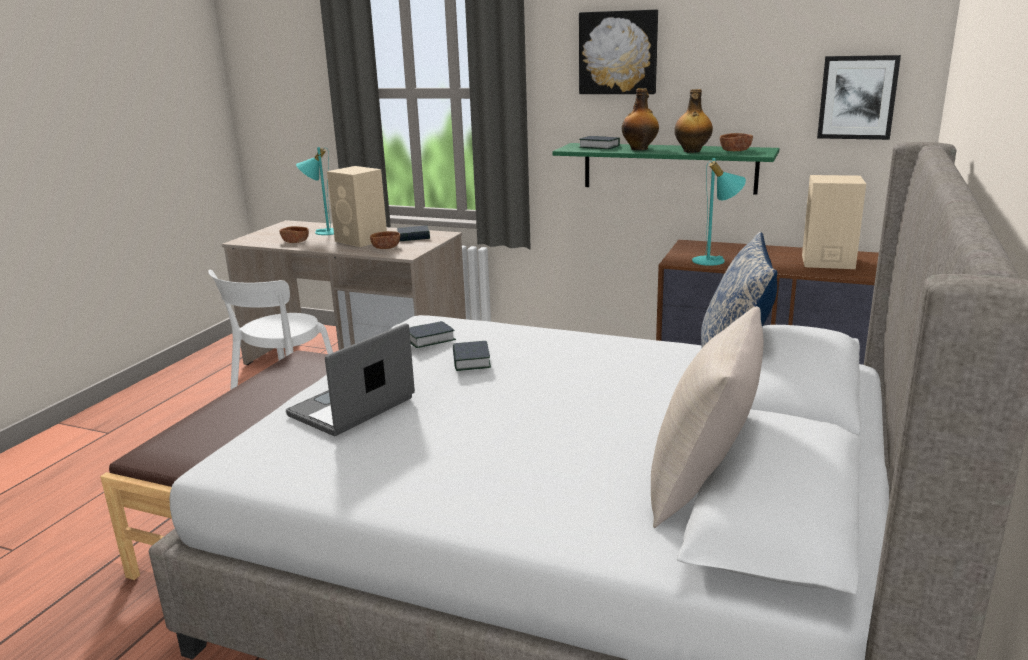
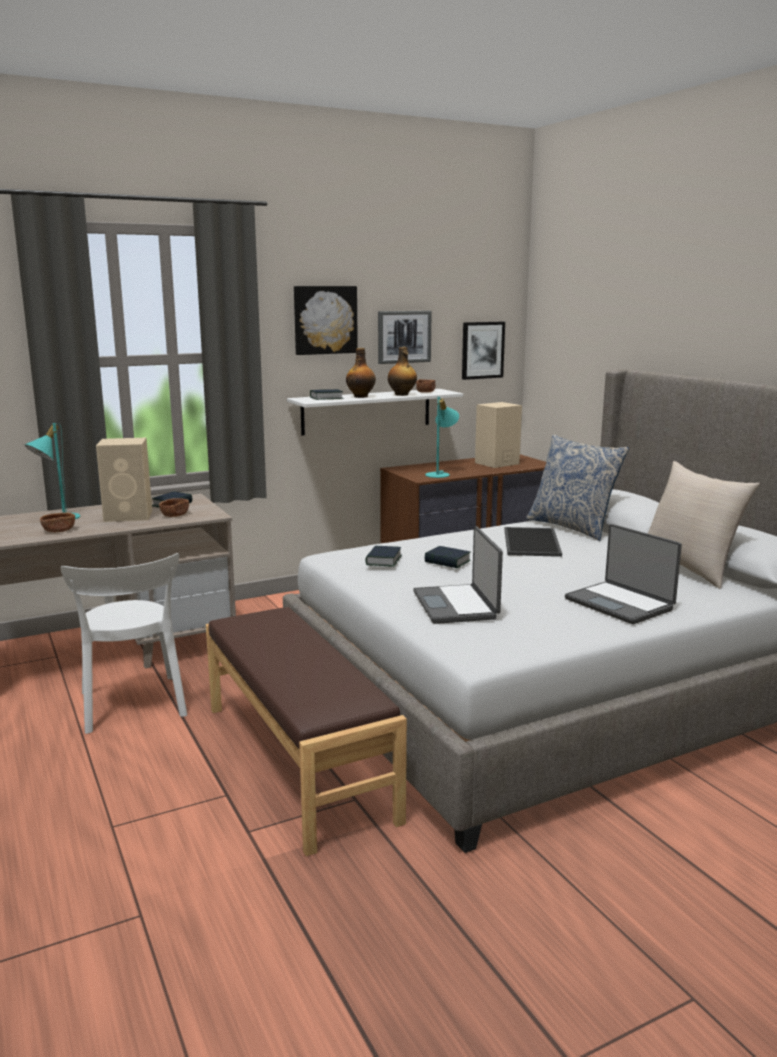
camera: 50 degrees left, 5 degrees down
(481, 481) = (620, 604): none -> laptop
(621, 373) = (533, 542): none -> tray
(669, 168) = (366, 411): green shelf -> white shelf
(727, 75) = (404, 337): none -> picture

